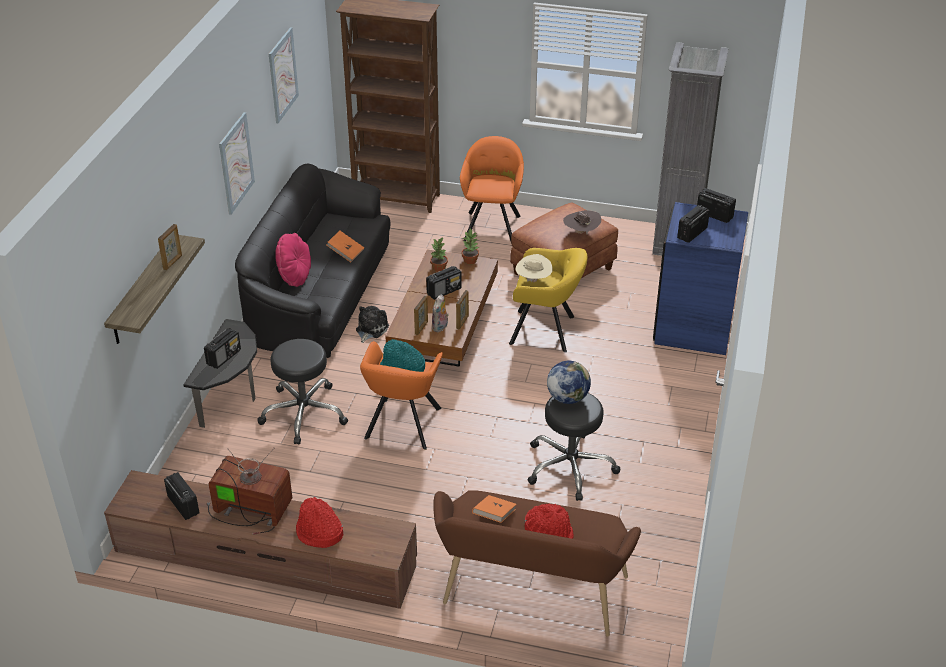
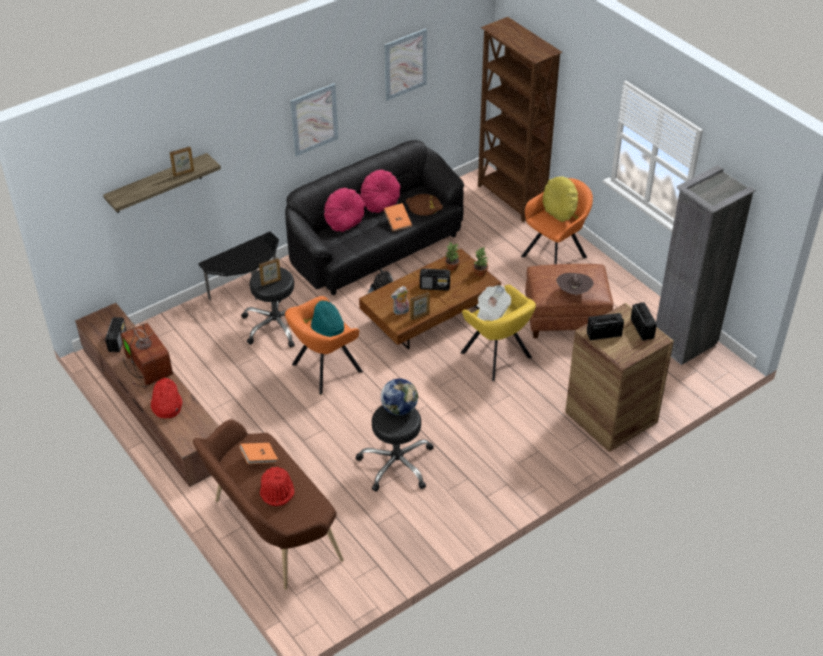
camera: 40 degrees right, 5 degrees up
(224, 357) = (240, 257): radio -> none
(310, 247) = (380, 206): none -> pink pillow
(354, 229) = (424, 207): none -> brown tray
(421, 328) = (388, 305): picture frame -> picture frame (271, 282)
(489, 178) = (559, 214): none -> yellow pillow
(533, 280) = (491, 311): beige hat -> newspaper
(693, 328) = (610, 417): blue cabinet -> brown cabinet

